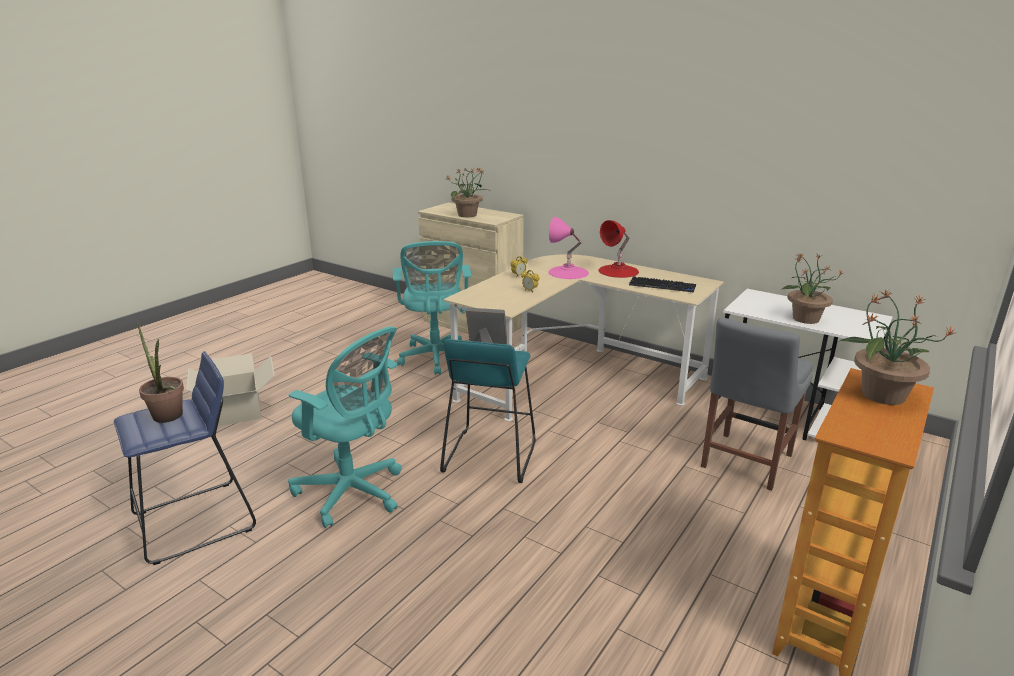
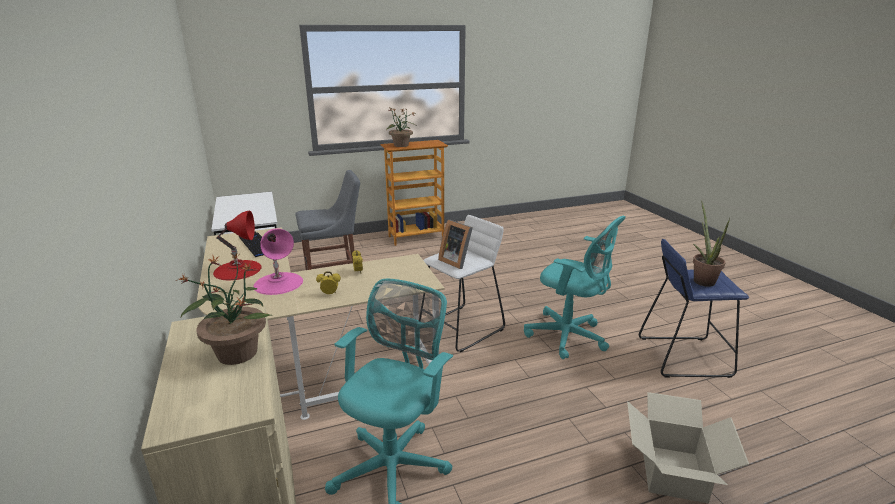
camera: 145 degrees left, 0 degrees up
(353, 493) = (569, 337): turquoise office chair -> turquoise office chair turned 150 degrees clockwise
(489, 455) = (461, 328): turquoise stool -> white stool
(804, 319) = (258, 206): potted plant -> none

